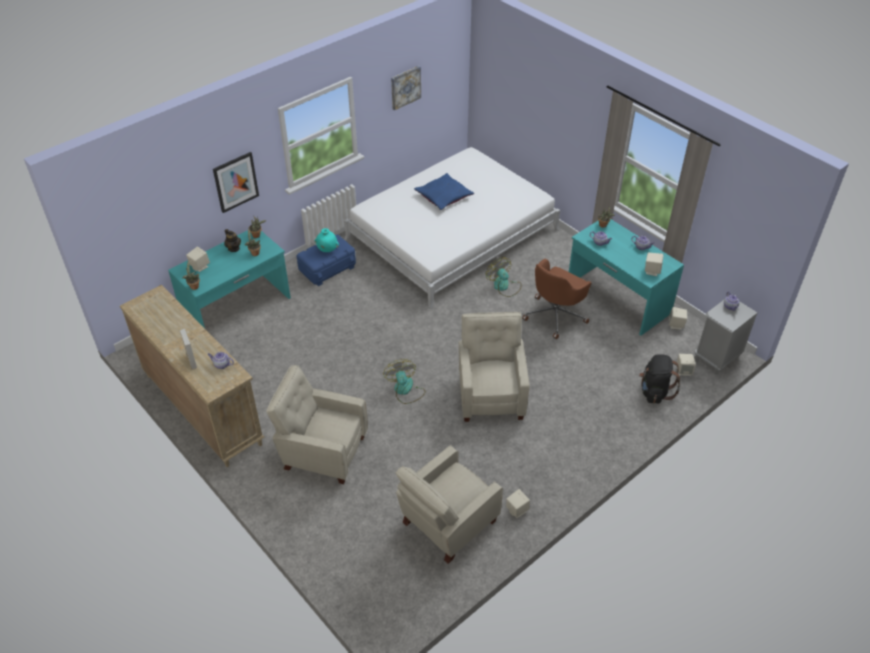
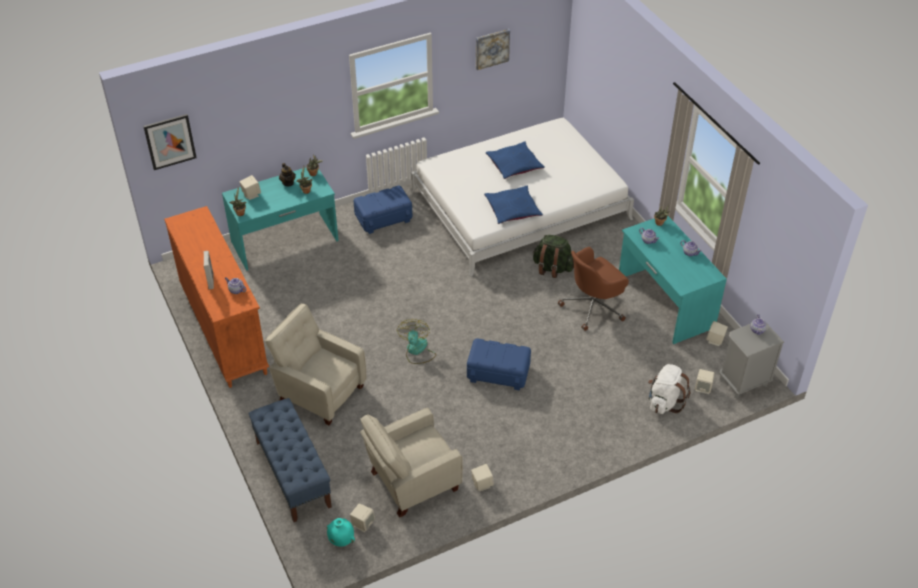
camera: 15 degrees right, 0 degrees up
(202, 408) = (224, 330): beige dresser -> orange dresser
(235, 182) = (298, 119): picture -> picture (170, 141)
(323, 543) = (293, 473): none -> blue bench
(327, 250) = (384, 199): turquoise vase -> turquoise vase (341, 540)
(457, 237) = (512, 209): none -> blue pillow
(491, 395) = (498, 372): beige armchair -> blue storage box
(504, 286) = (552, 268): fan -> green backpack
(652, 271) = (689, 279): beige speaker -> beige speaker (363, 524)
(654, 391) = (664, 402): black backpack -> white backpack

